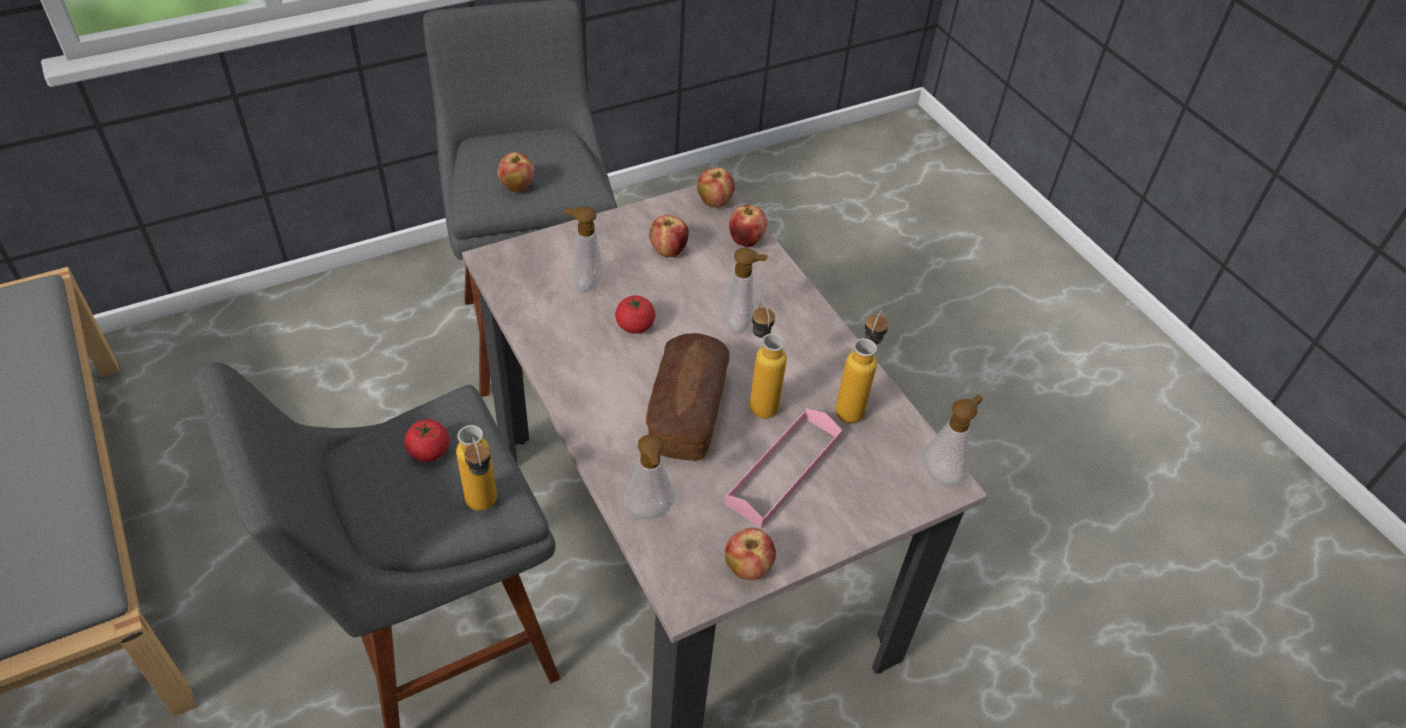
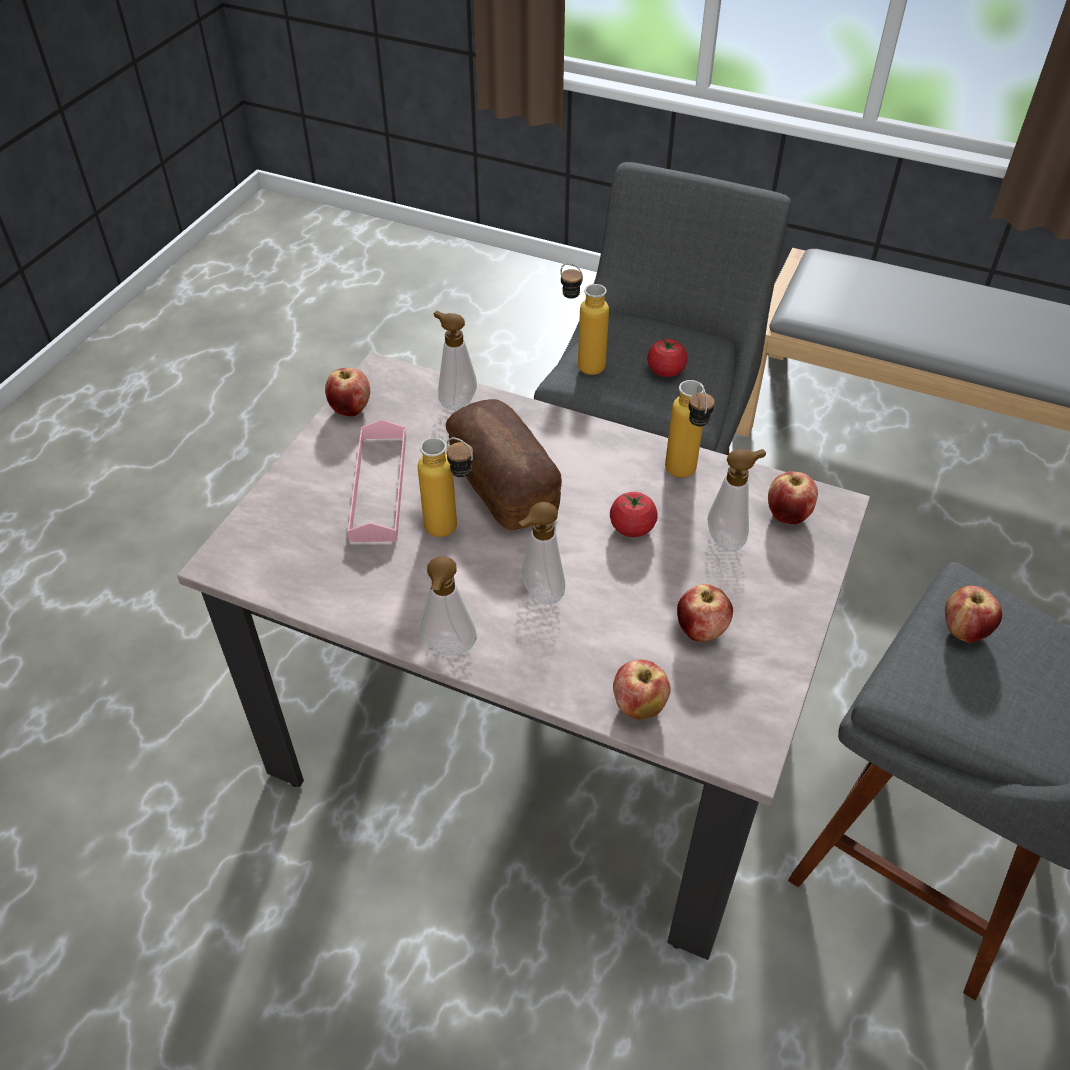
camera: 145 degrees right, 0 degrees up
(714, 202) = (733, 740): apple -> apple (788, 515)
(853, 404) = (359, 581): bottle -> bottle (684, 477)
(943, 472) = (230, 568): soap dispenser -> soap dispenser (448, 650)

